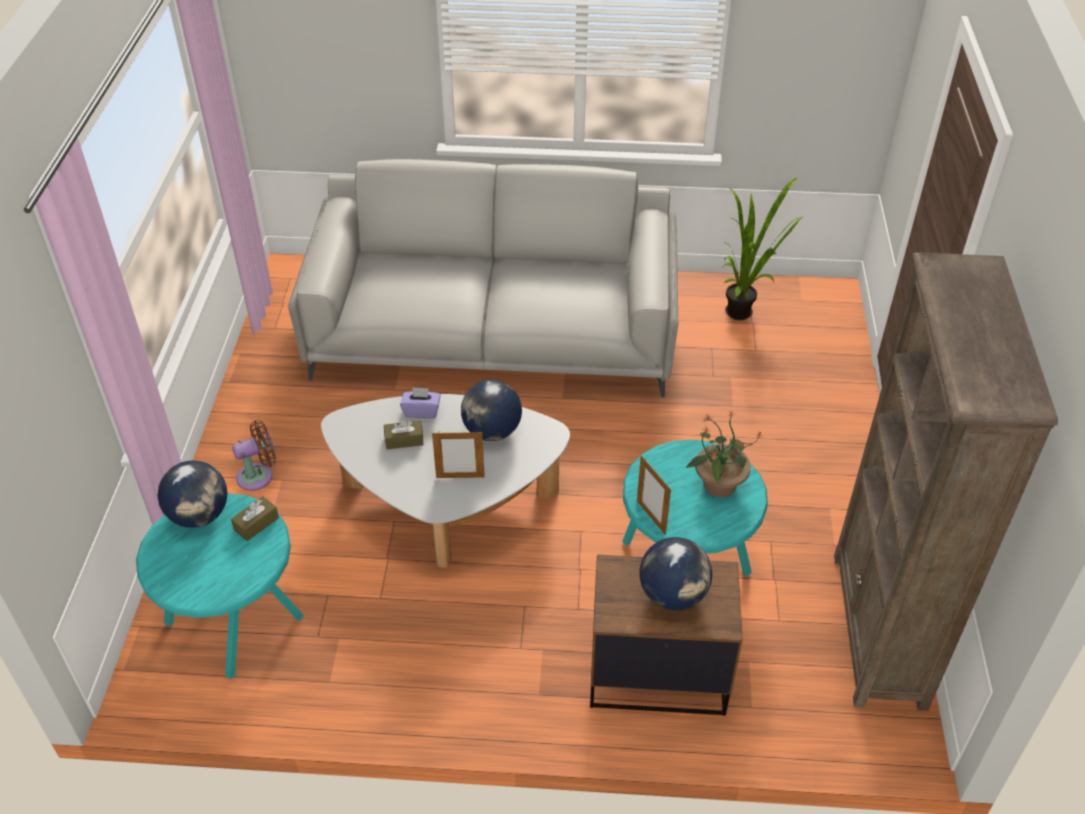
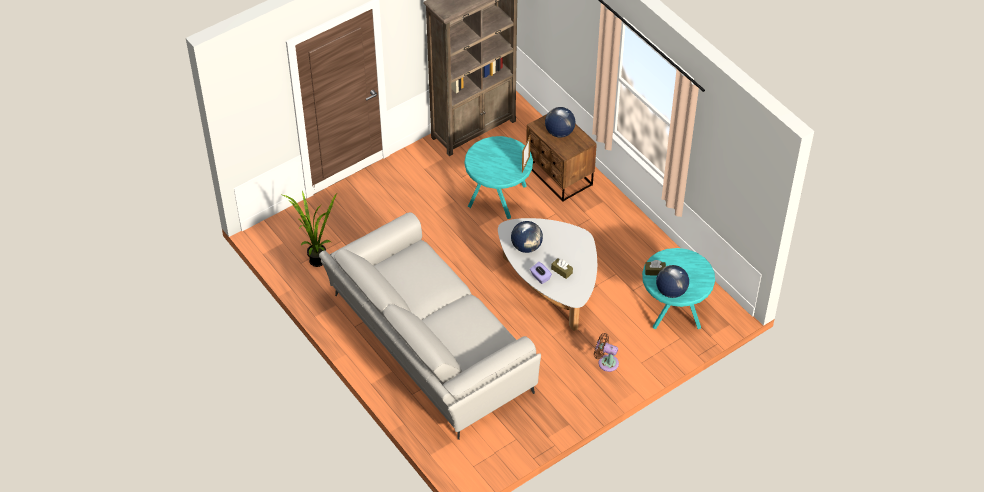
camera: 130 degrees left, 5 degrees up
(460, 477) = (560, 240): picture frame -> none
(718, 485) = (489, 155): potted plant -> none

